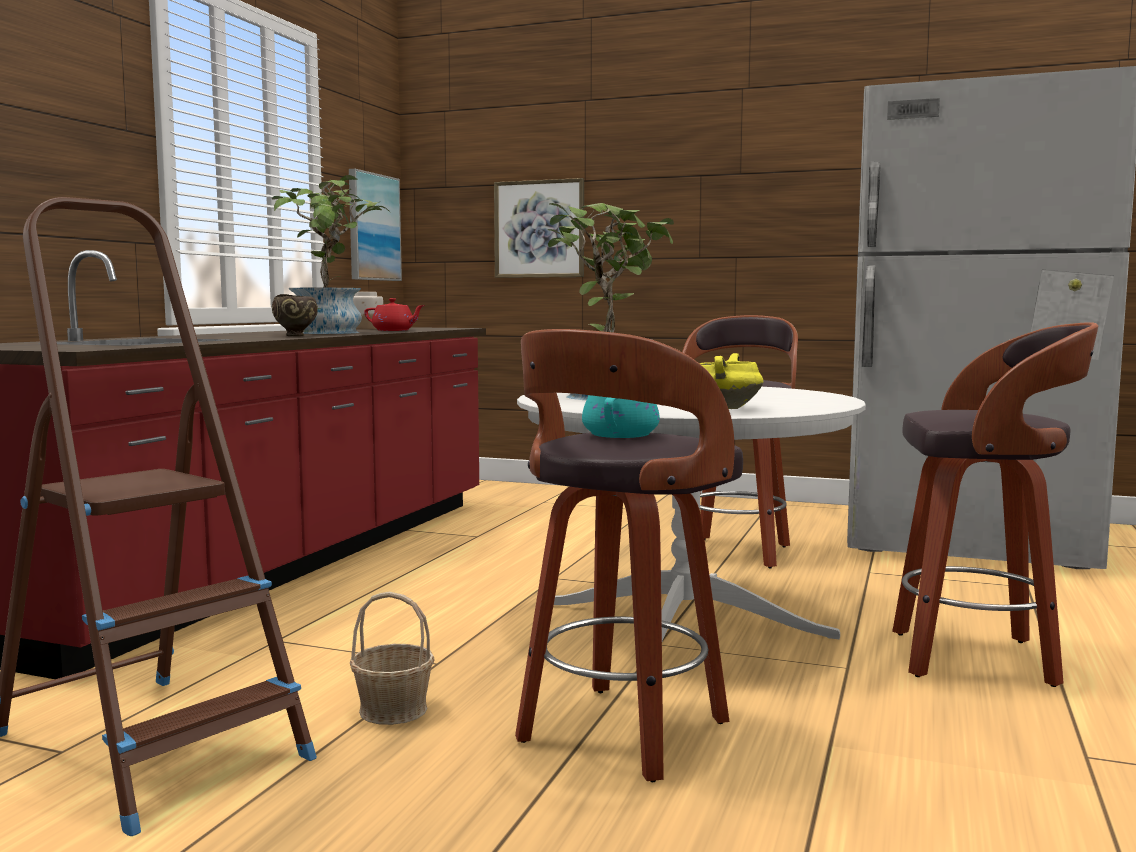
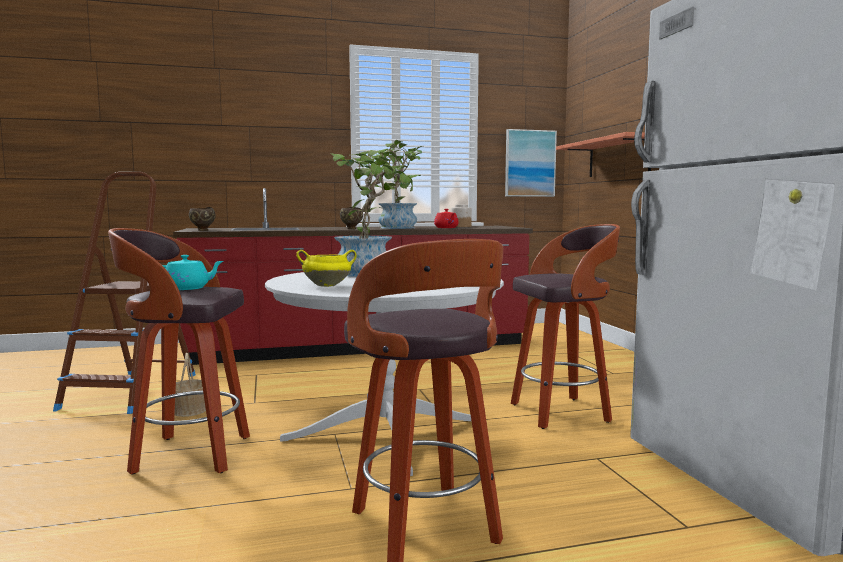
camera: 55 degrees right, 0 degrees up
(87, 347) = (202, 230): none -> brown bowl
(539, 229) = (618, 157): picture -> shelf

